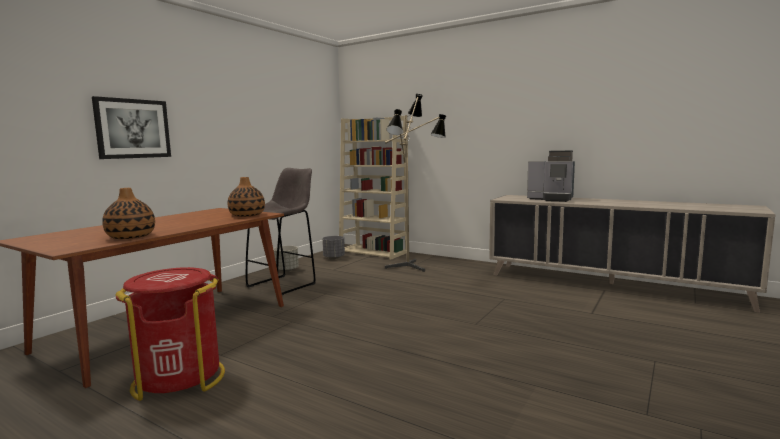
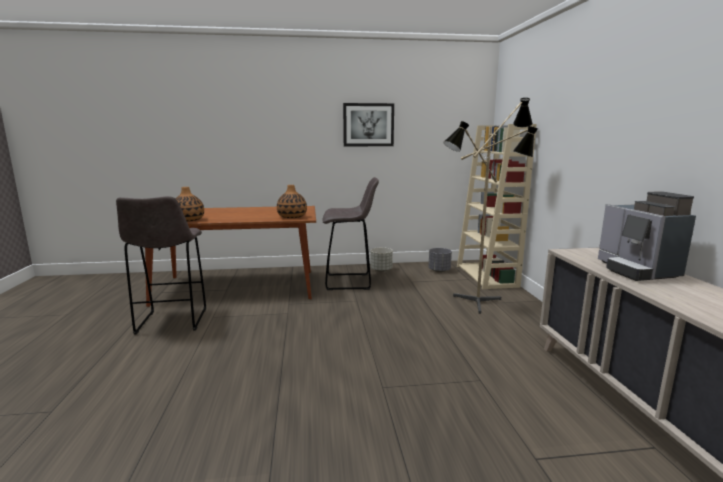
camera: 50 degrees right, 5 degrees up
(133, 128) = (259, 140): picture -> picture (368, 125)
(179, 379) = (171, 322): red trash can -> grey stool

